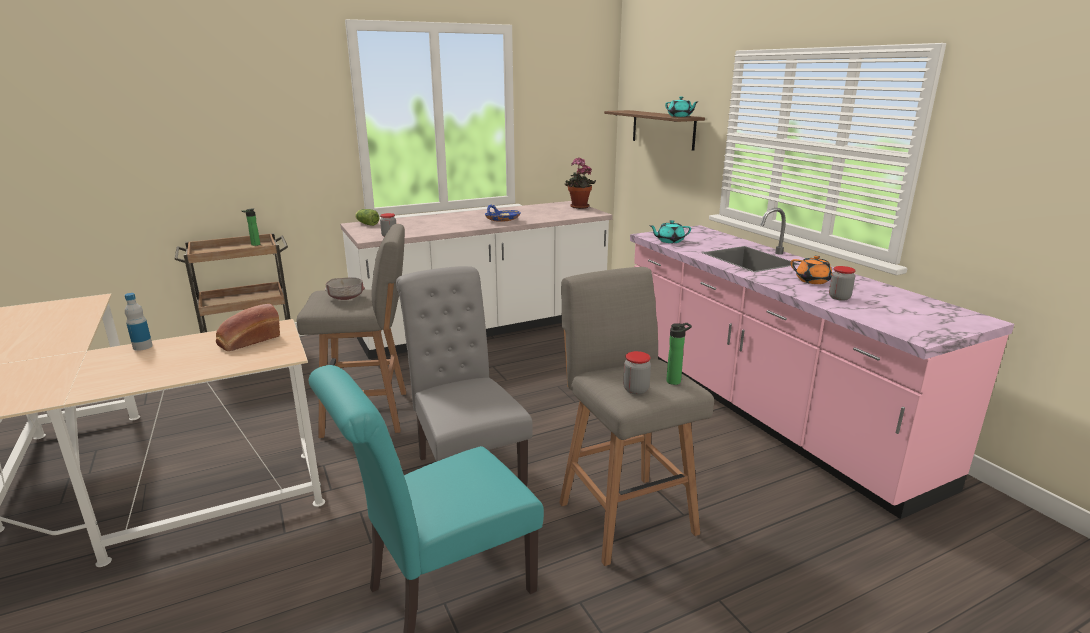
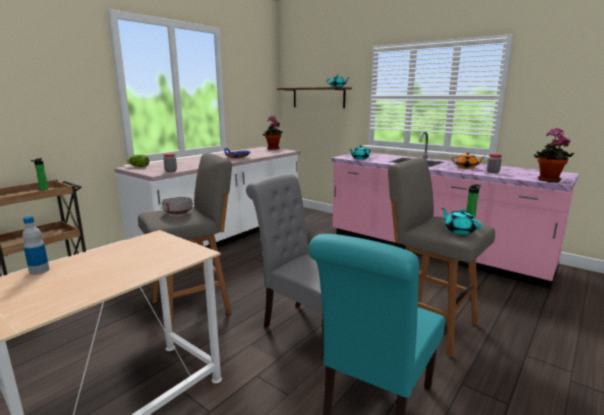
camera: 25 degrees left, 5 degrees down
(248, 341) = (145, 249): bread -> none
(636, 390) = (459, 231): jar -> turquoise teapot
(906, 330) = (548, 180): none -> potted plant

